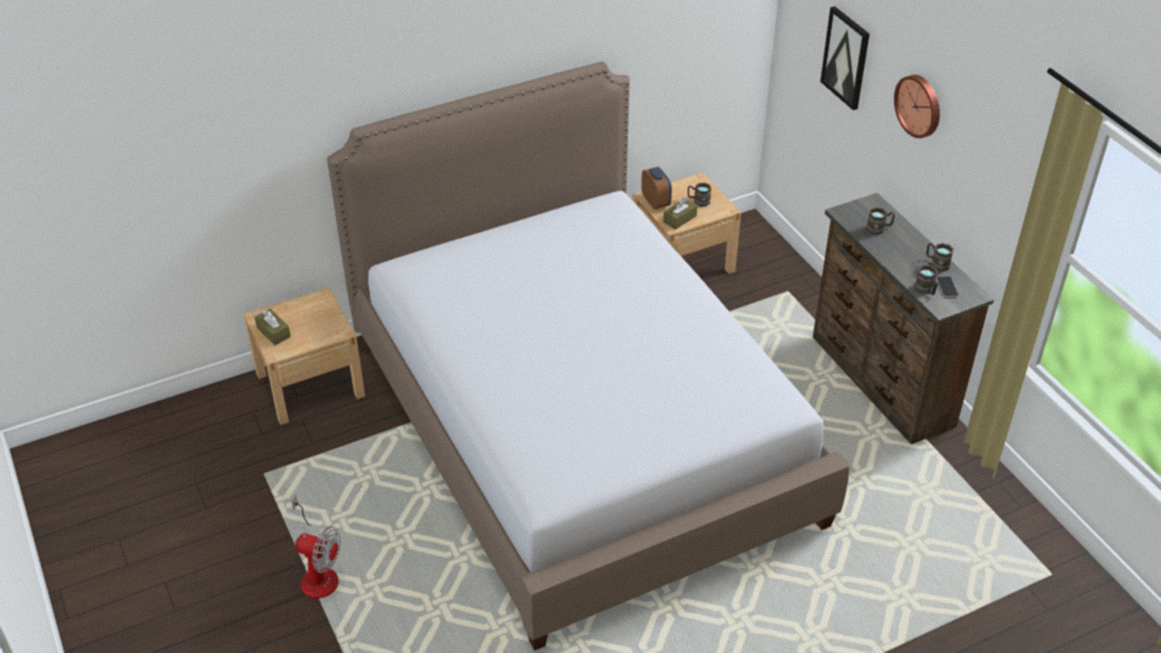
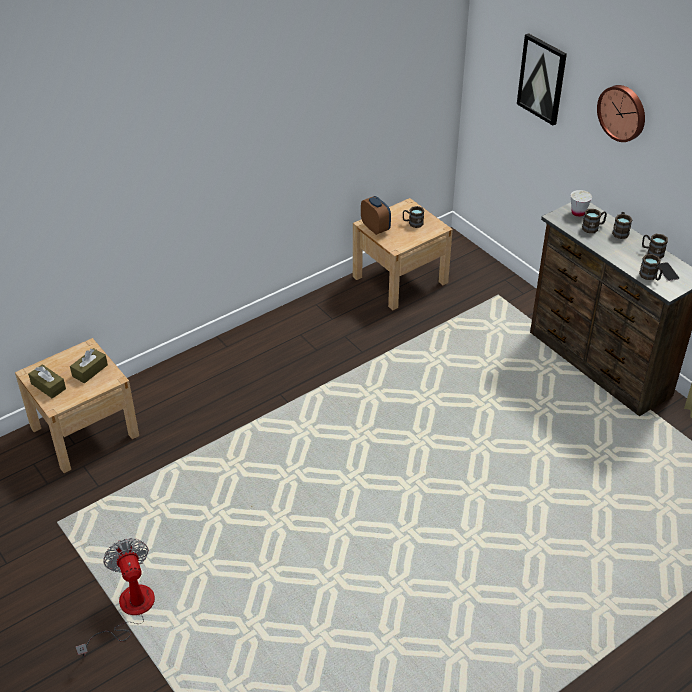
camera: 10 degrees left, 0 degrees up
(316, 572) = (128, 611): fan -> fan turned 120 degrees counterclockwise
(580, 429) = (346, 440): bed -> none
(680, 219) = (400, 240): brown tissue box -> brown tissue box (90, 370)
(867, 210) = (578, 213): none -> white cup
(908, 236) = (620, 231): none -> brown mug

